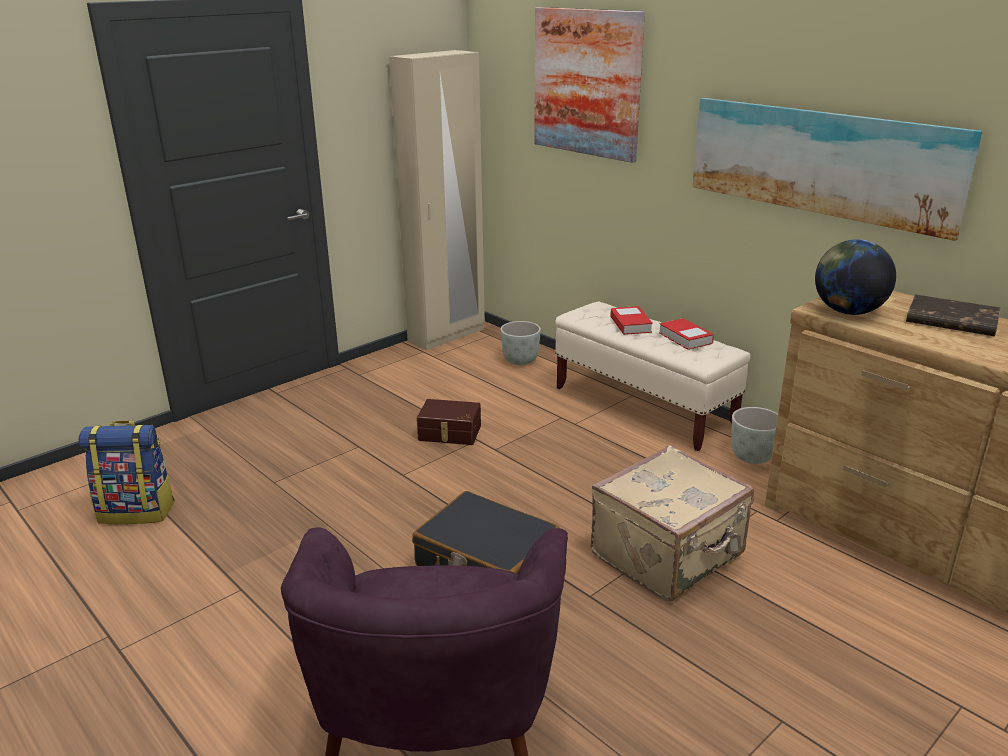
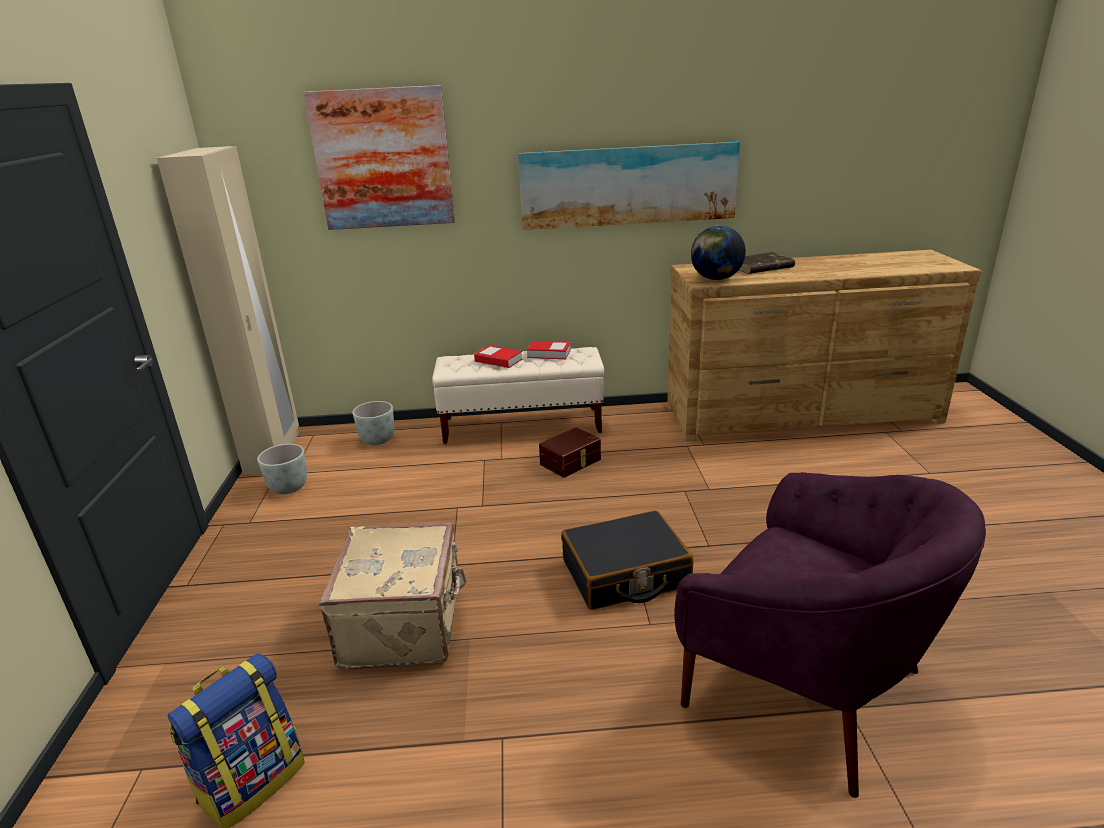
camera: 50 degrees left, 0 degrees up
(449, 433) = (427, 516): brown storage box -> brown storage box (571, 462)
(669, 556) = (698, 496): beige suitcase -> beige suitcase (405, 624)
(753, 457) = (632, 420): grey planter -> grey planter (289, 488)

